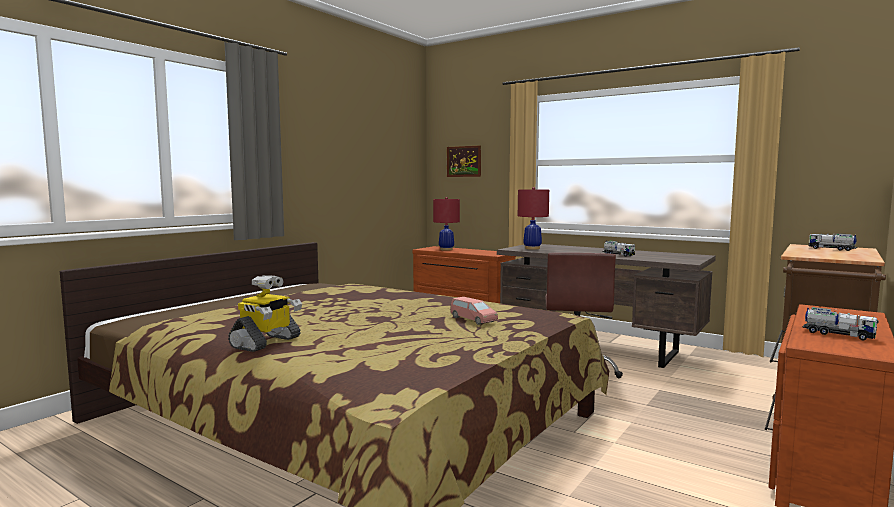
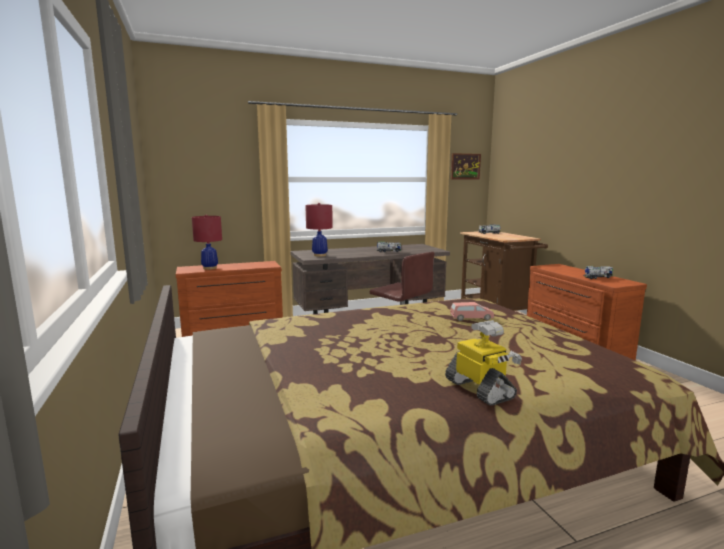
camera: 55 degrees left, 5 degrees up
(463, 161) = (198, 176): picture -> picture (465, 166)

